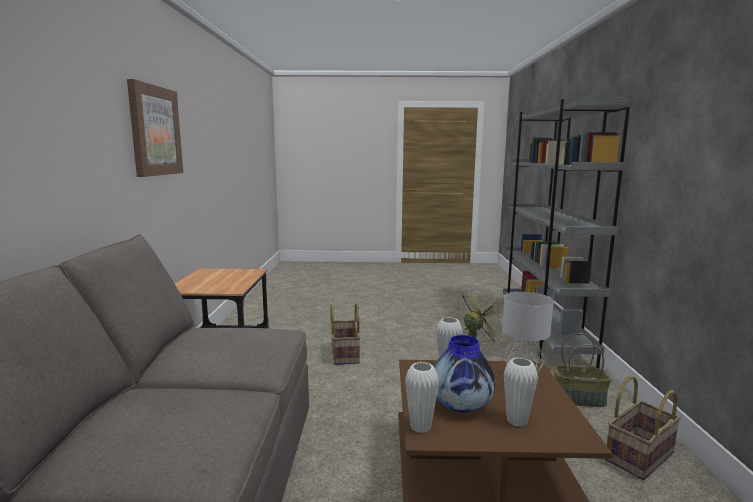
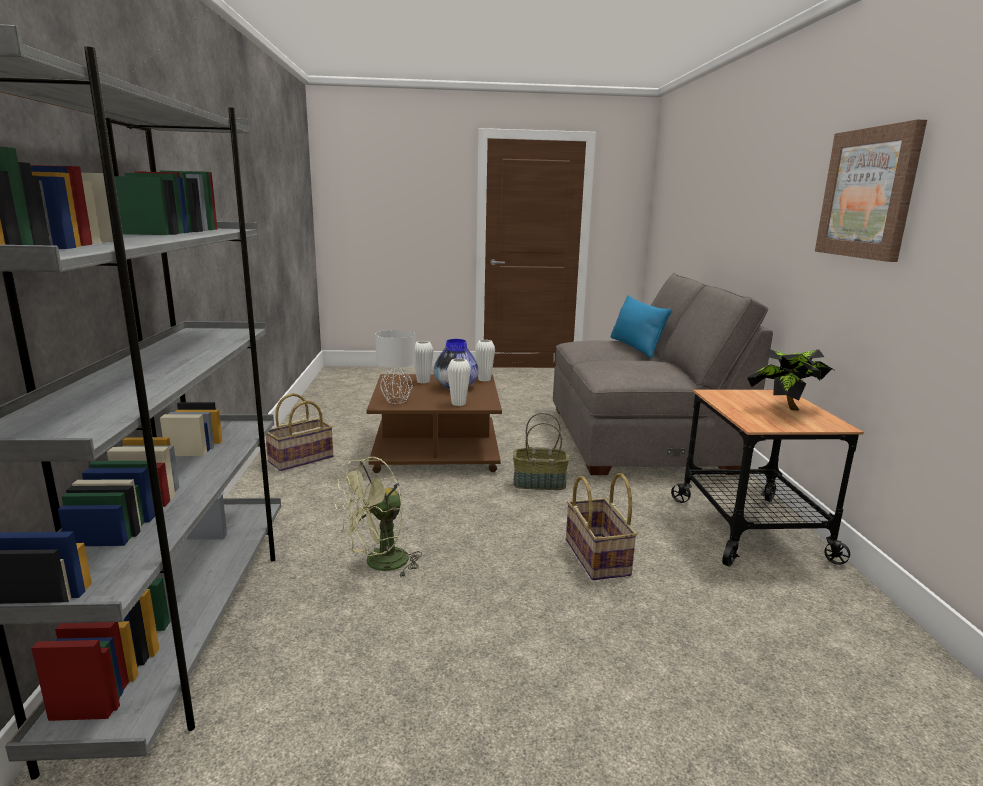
camera: 175 degrees right, 5 degrees up
(115, 419) = (635, 347): none -> blue pillow
(211, 278) = (786, 410): none -> potted plant
(578, 399) = (292, 500): basket -> basket (539, 484)

